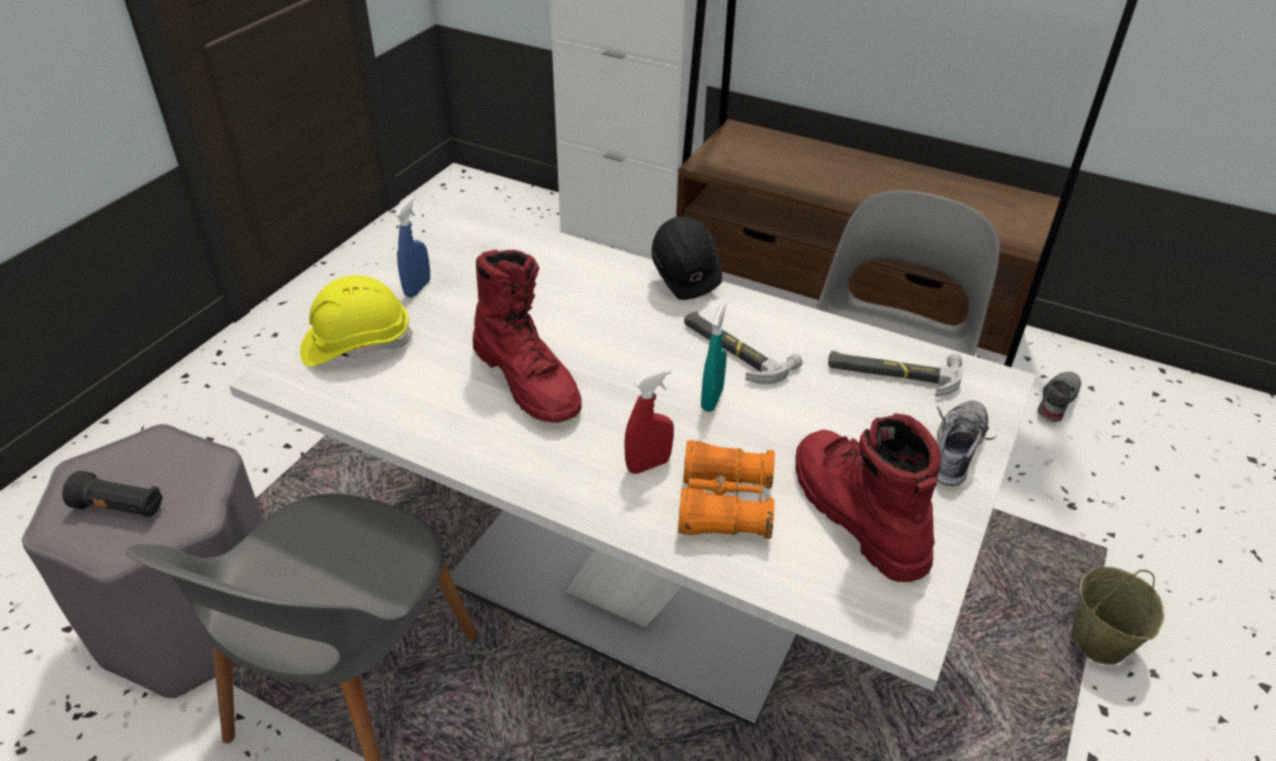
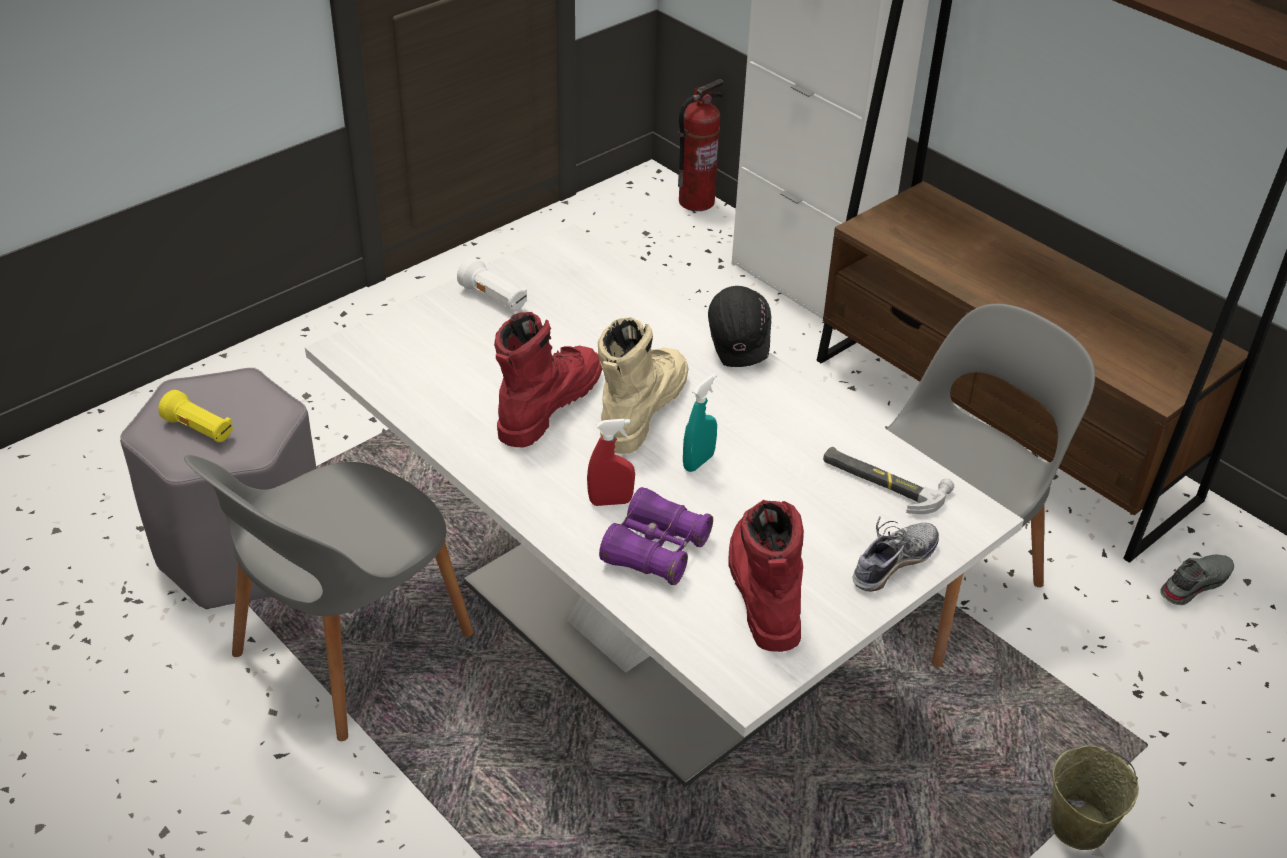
camera: 20 degrees right, 0 degrees up
(120, 508) = (199, 430): black flashlight -> yellow flashlight
(356, 344) = (420, 337): yellow hard hat -> none
(417, 288) = (494, 299): blue spray bottle -> white flashlight
(507, 188) = (696, 201): none -> fire extinguisher
(528, 380) = (548, 404): red boot -> red boot turned 135 degrees counterclockwise
(625, 360) = (641, 409): none -> beige boot
(724, 504) = (655, 550): orange binoculars -> purple binoculars
(735, 350) = (746, 424): hammer -> none

